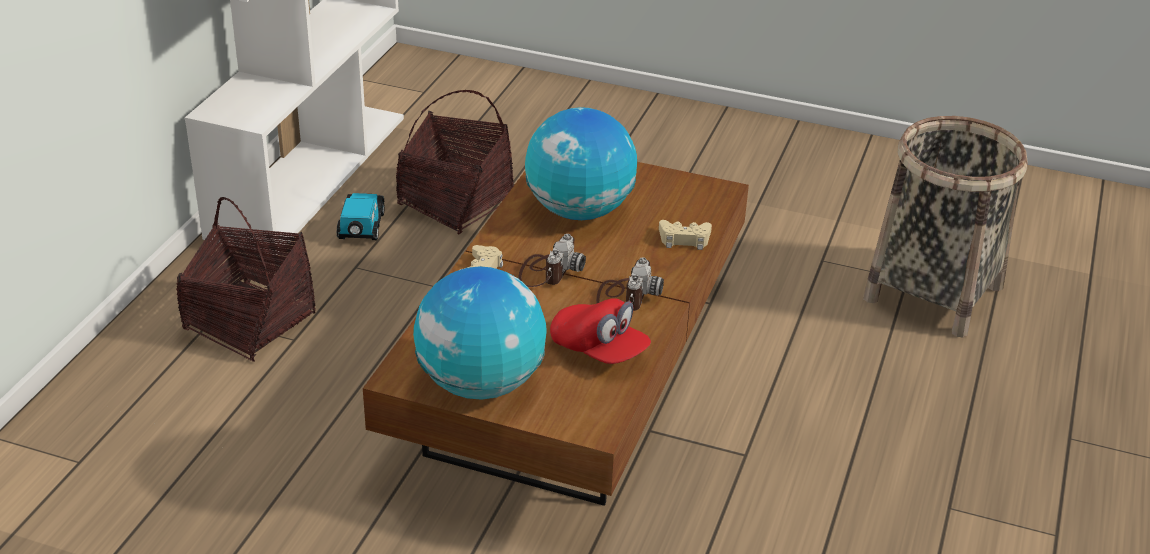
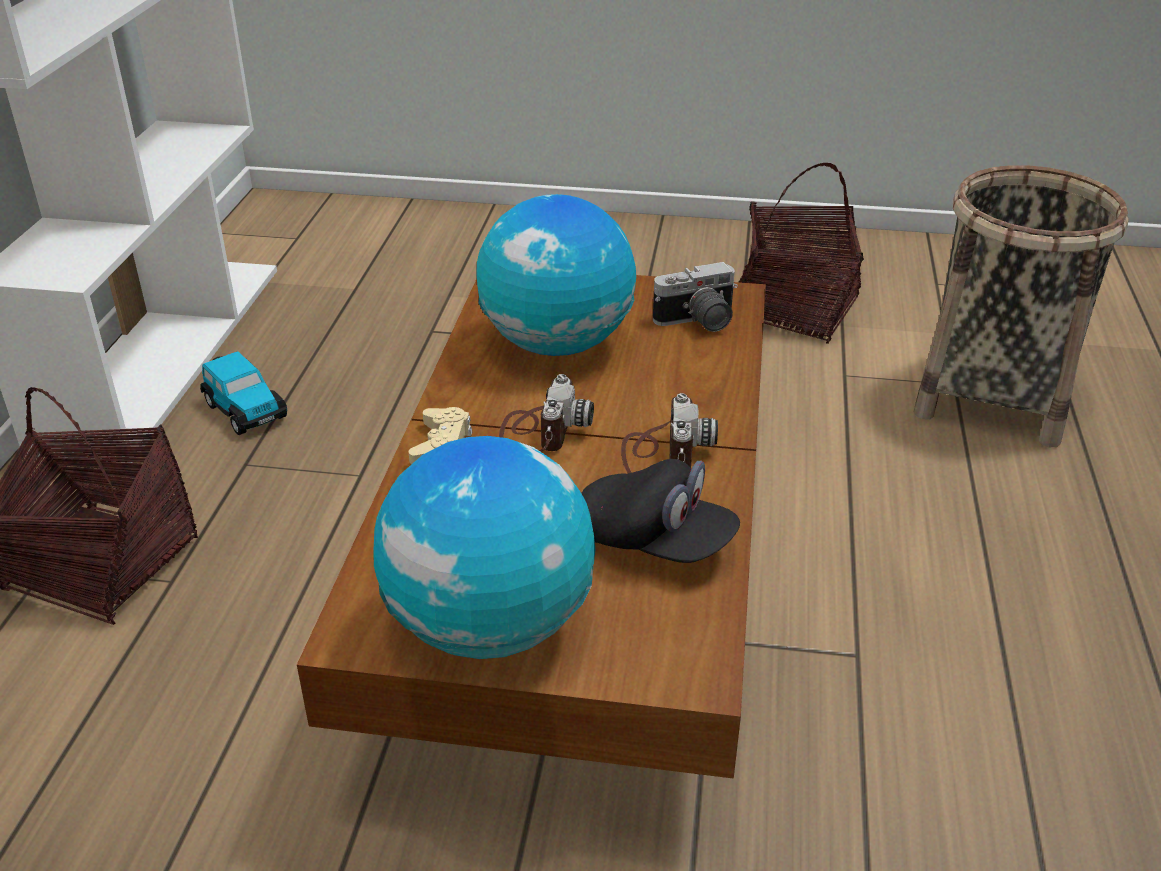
camera: 10 degrees left, 0 degrees up
(361, 227) = (245, 410): toy car -> toy car turned 150 degrees clockwise
(455, 203) = (364, 363): basket -> basket (794, 310)
(599, 350) = (654, 541): red cap -> black cap
(684, 239) = (713, 363): beige game controller -> none
(686, 207) = (698, 322): none -> camera

